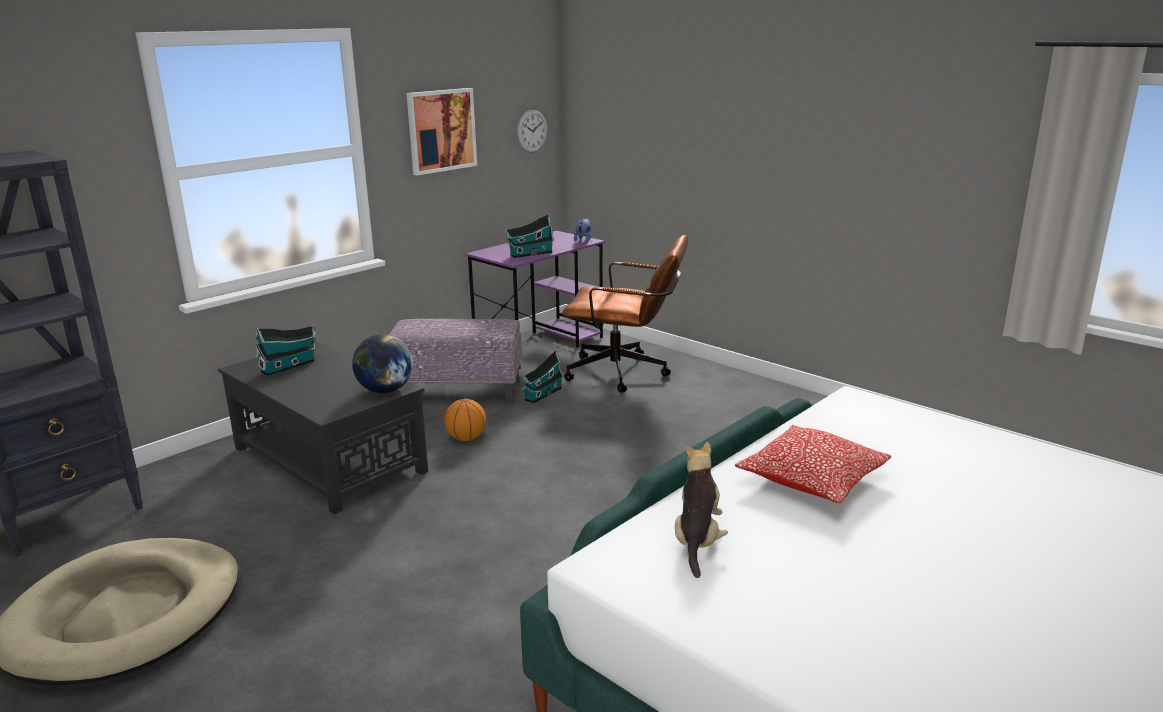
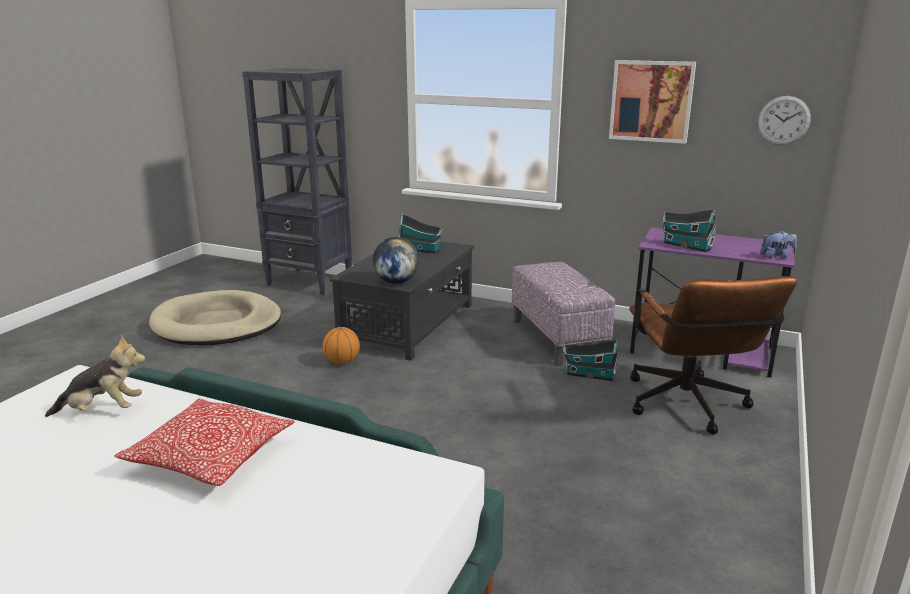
camera: 70 degrees right, 0 degrees up
(466, 438) = (475, 361): basketball -> basketball (342, 362)

